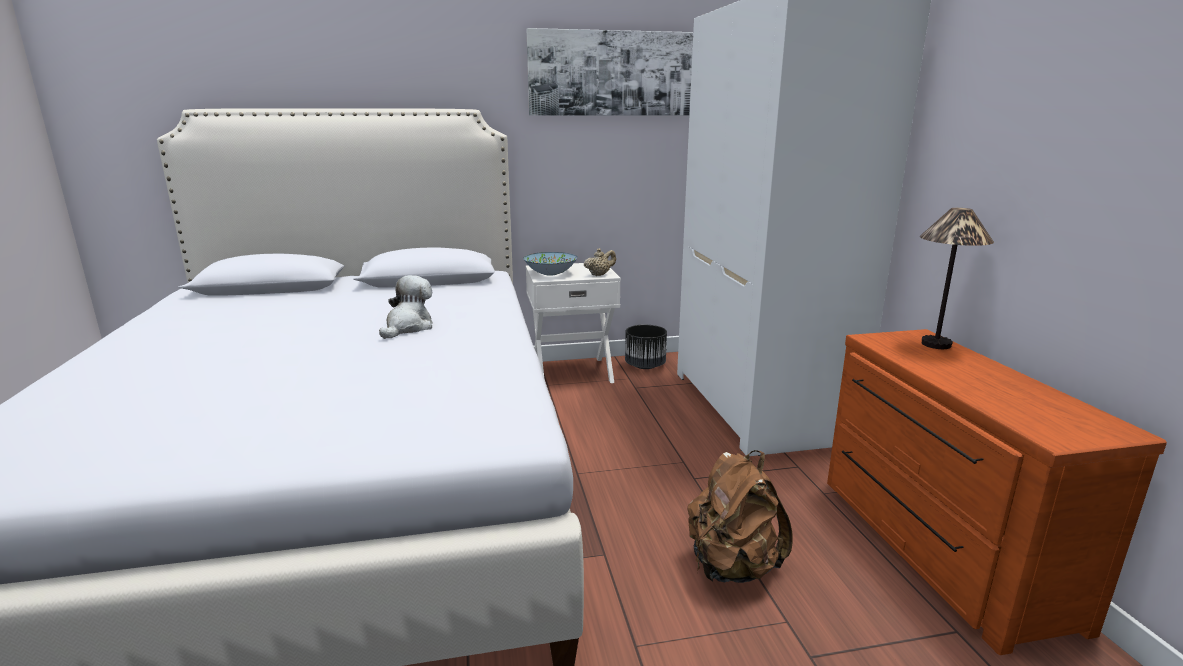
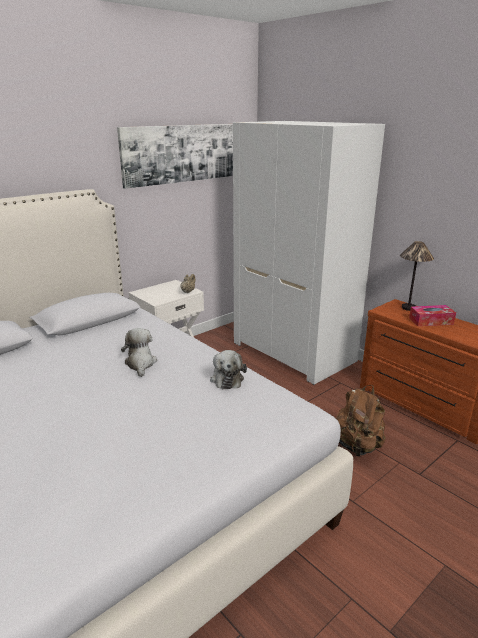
camera: 30 degrees left, 5 degrees up
(482, 365) = (227, 378): none -> plush toy
(550, 273) = (155, 296): bowl -> none
(644, 366) = (209, 341): black planter -> none
(958, 369) = (431, 321): none -> tissue box

